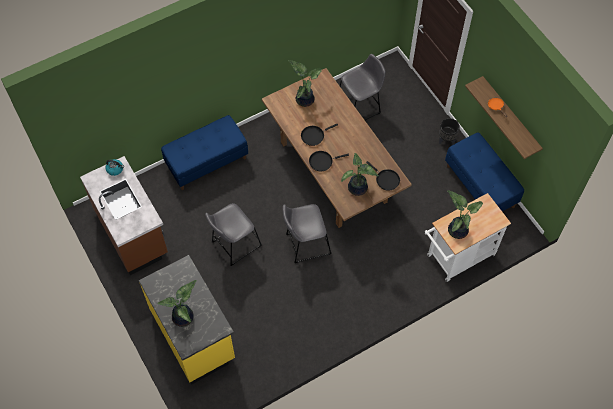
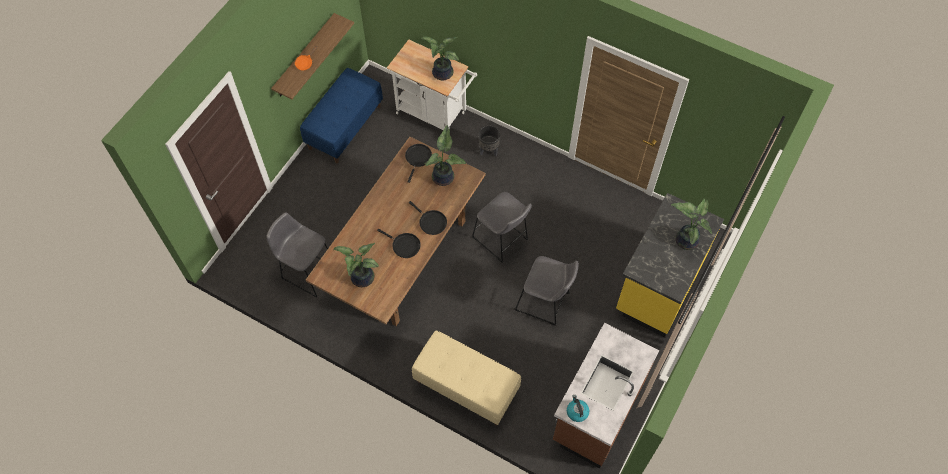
camera: 120 degrees left, 0 degrees up
(207, 162) = (466, 387): blue bench -> beige bench
(446, 140) = (305, 176): black planter -> black planter (488, 151)

